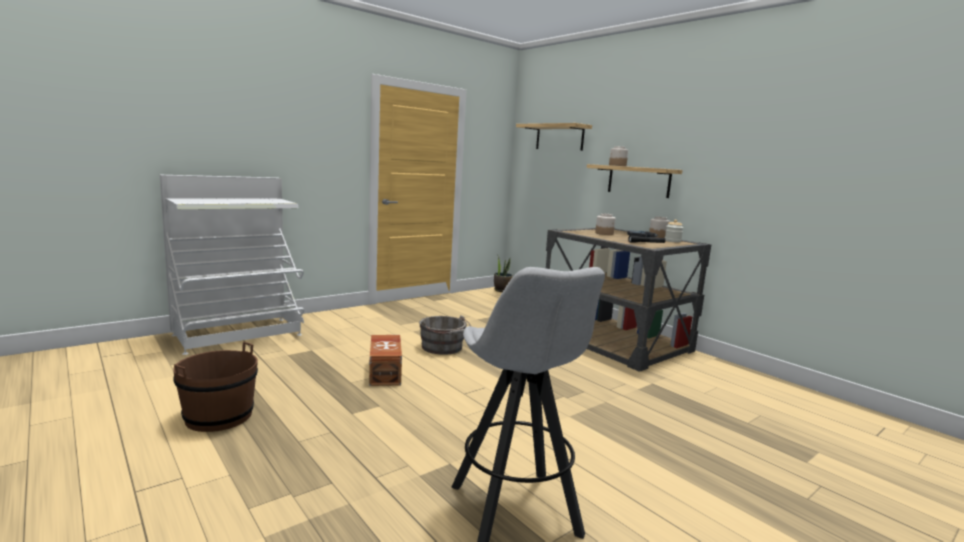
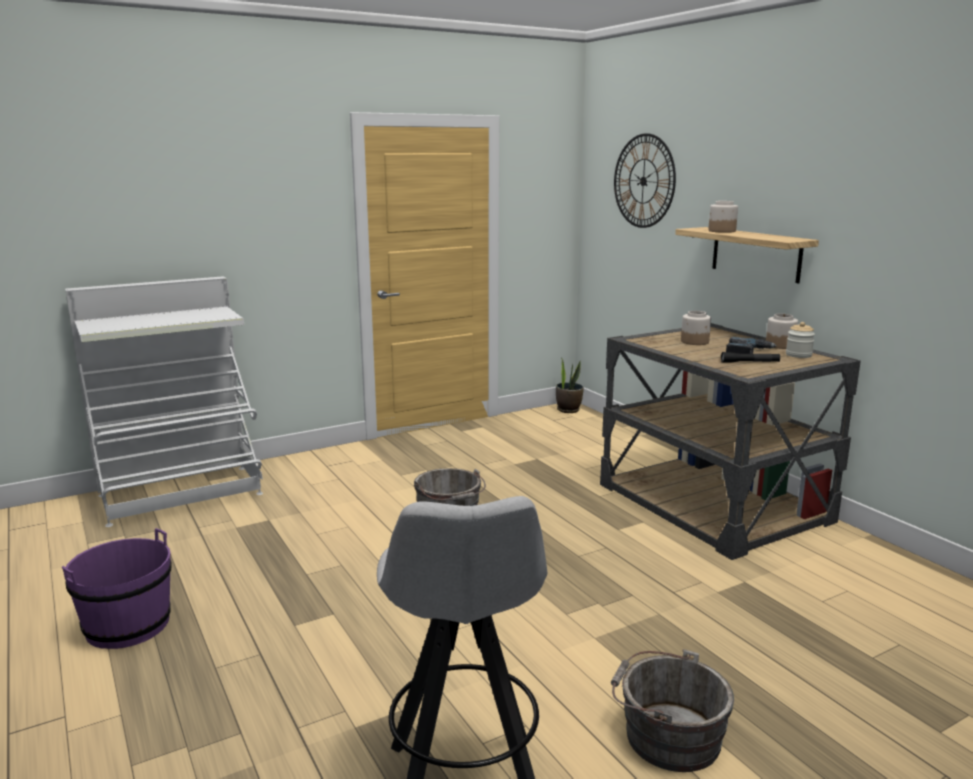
camera: 10 degrees right, 5 degrees up
(218, 416) = (127, 625): brown bucket -> purple bucket
(386, 372) = (358, 558): brown storage box -> none
(559, 137) = (643, 181): shelf -> wall clock
(640, 471) = (666, 735): none -> grey bucket

